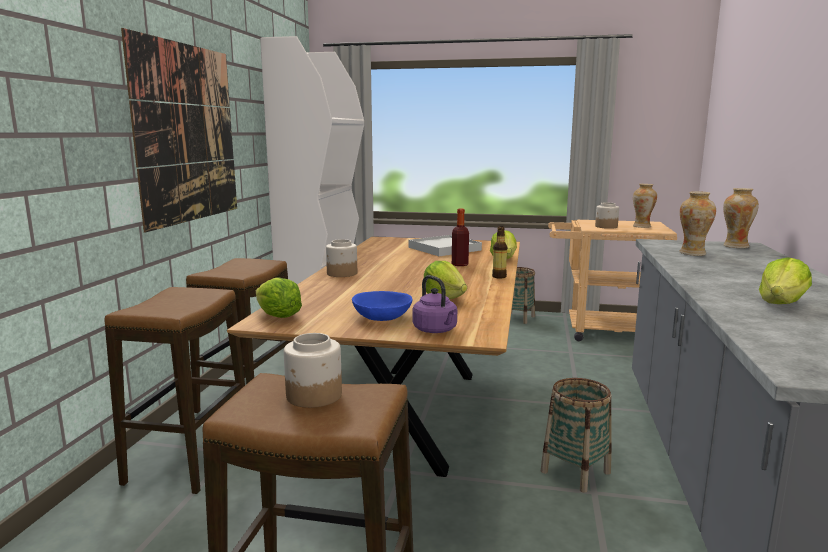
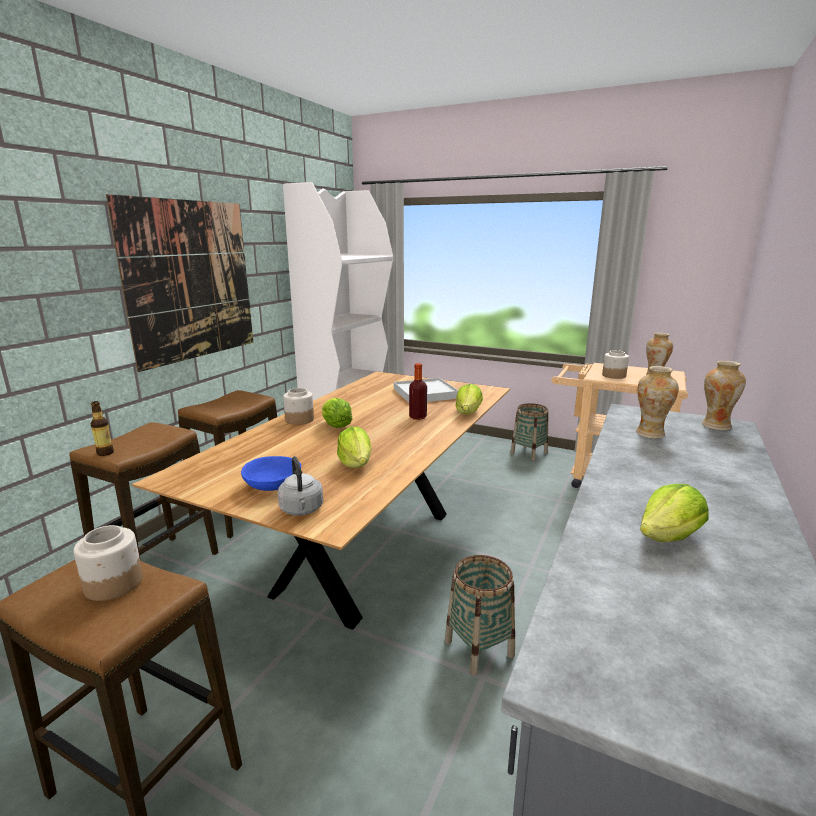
camera: 15 degrees right, 5 degrees up
(278, 317) = (188, 472): lettuce -> lettuce (336, 426)
(436, 330) = (302, 510): purple kettle -> grey kettle
(499, 276) = (438, 438): bottle -> bottle (105, 453)

